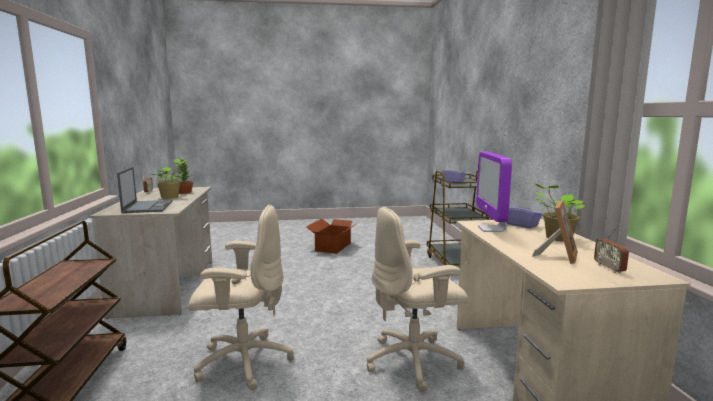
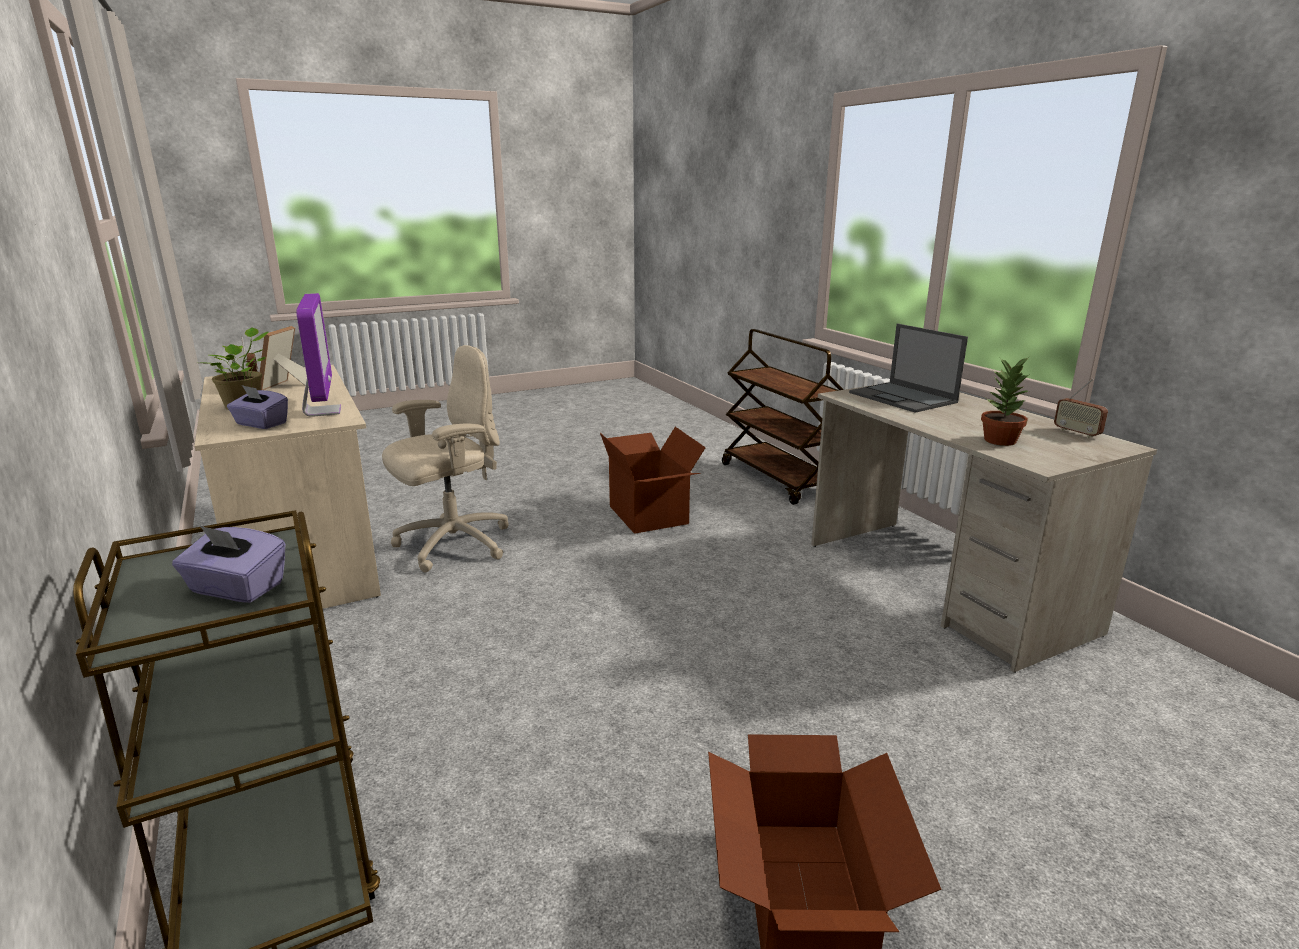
camera: 160 degrees right, 10 degrees up
(171, 197) = (964, 423): potted plant -> none
(242, 362) = (650, 514): beige office chair -> cardboard box

